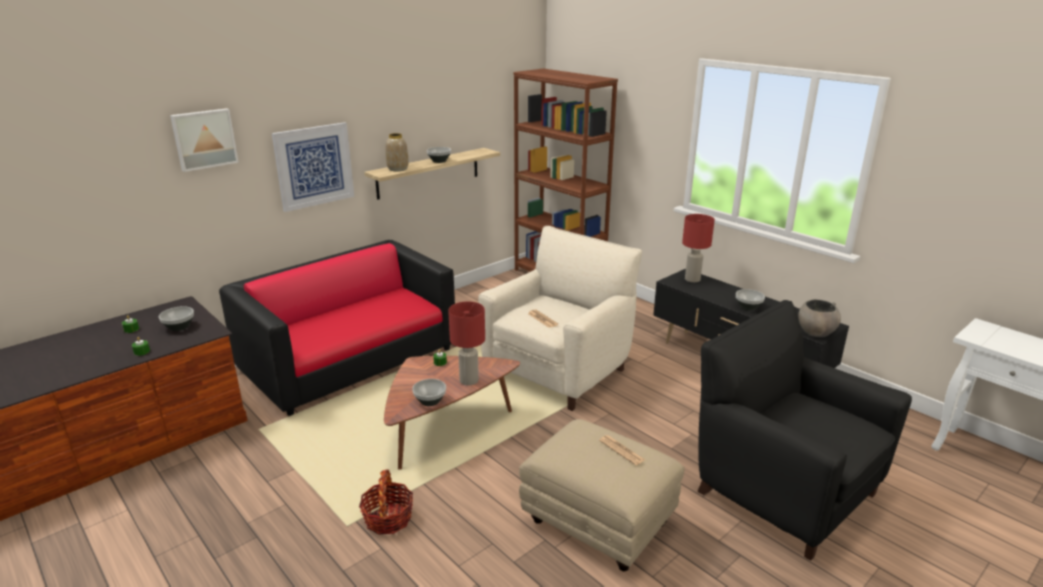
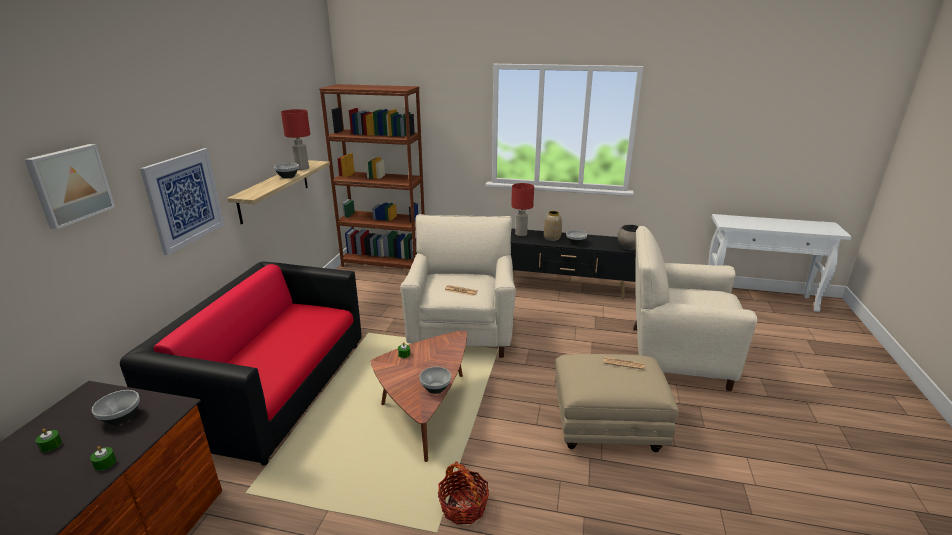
camera: 35 degrees left, 0 degrees up
(397, 169) = (259, 190): vase -> vase (552, 238)
(469, 381) = (446, 359): red table lamp -> red table lamp (302, 168)
(782, 490) = (674, 355): black armchair -> beige armchair

